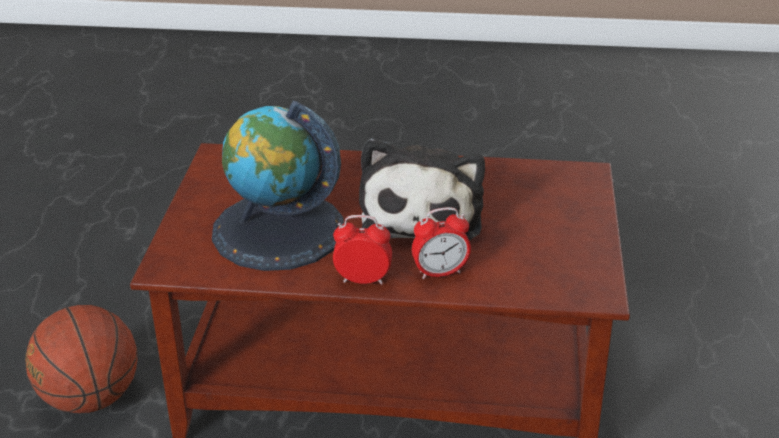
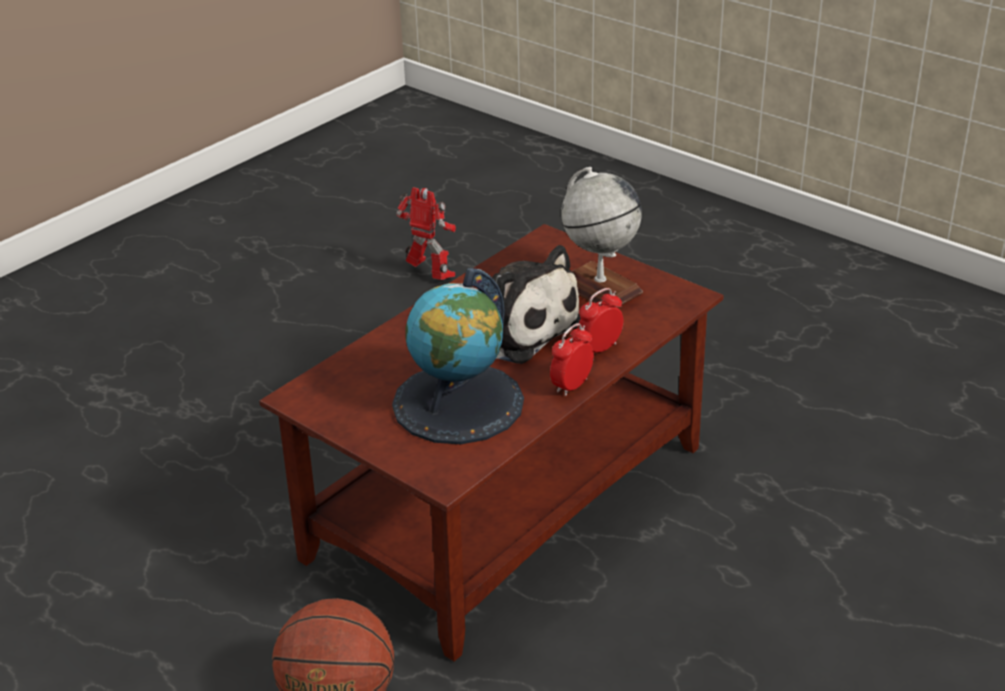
camera: 55 degrees left, 0 degrees up
(440, 272) = (600, 348): alarm clock -> alarm clock turned 150 degrees counterclockwise
(541, 233) = (599, 288): none -> globe
(637, 195) = (431, 275): none -> toy robot

